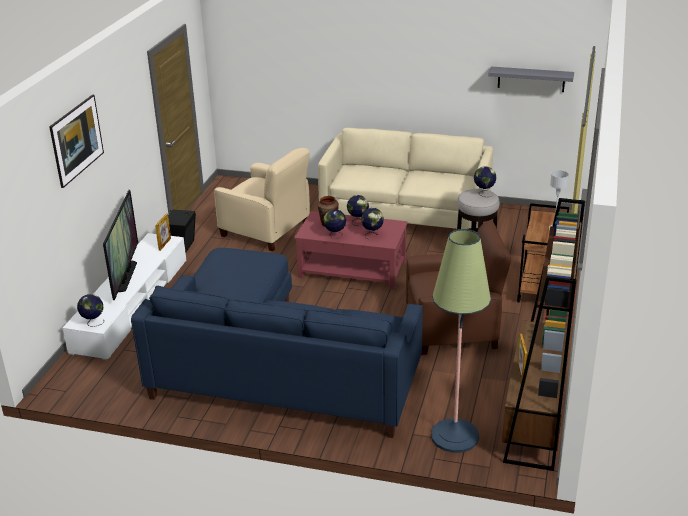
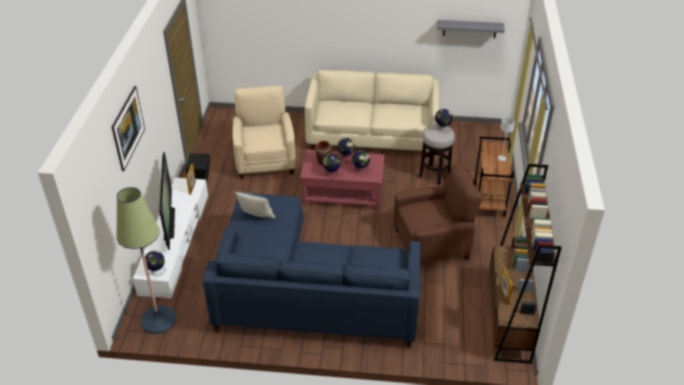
camera: 10 degrees left, 10 degrees up
(226, 269) = (256, 216): none -> pillow
(267, 230) = (265, 160): beige armchair -> beige armchair turned 120 degrees counterclockwise
(454, 436) = (455, 341): floor lamp -> floor lamp (158, 320)

